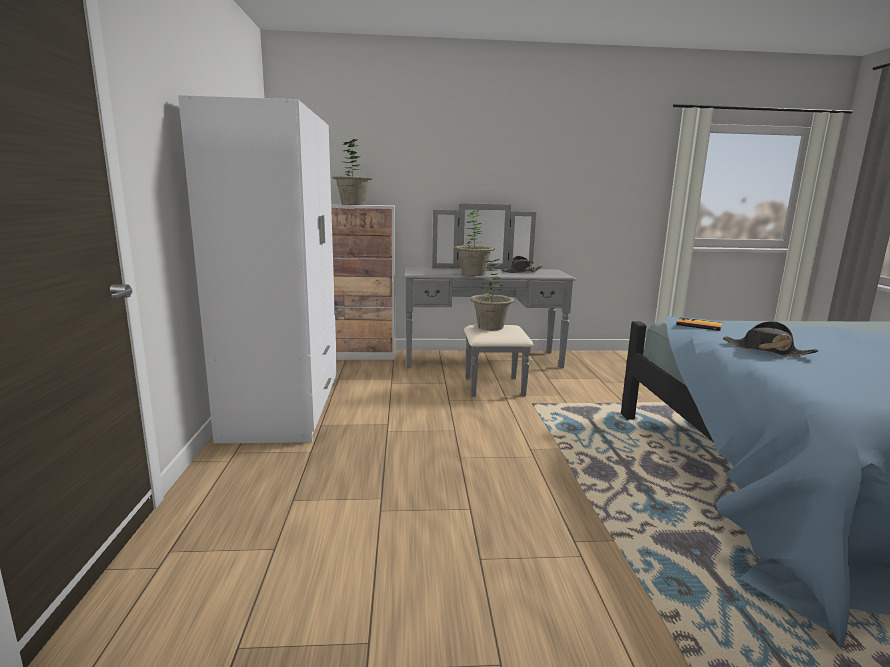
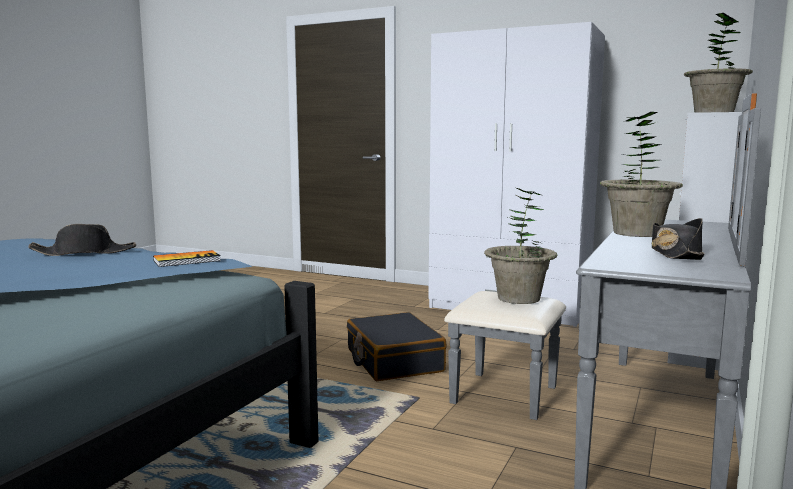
camera: 120 degrees right, 5 degrees down
(484, 423) = (393, 360): none -> black suitcase

